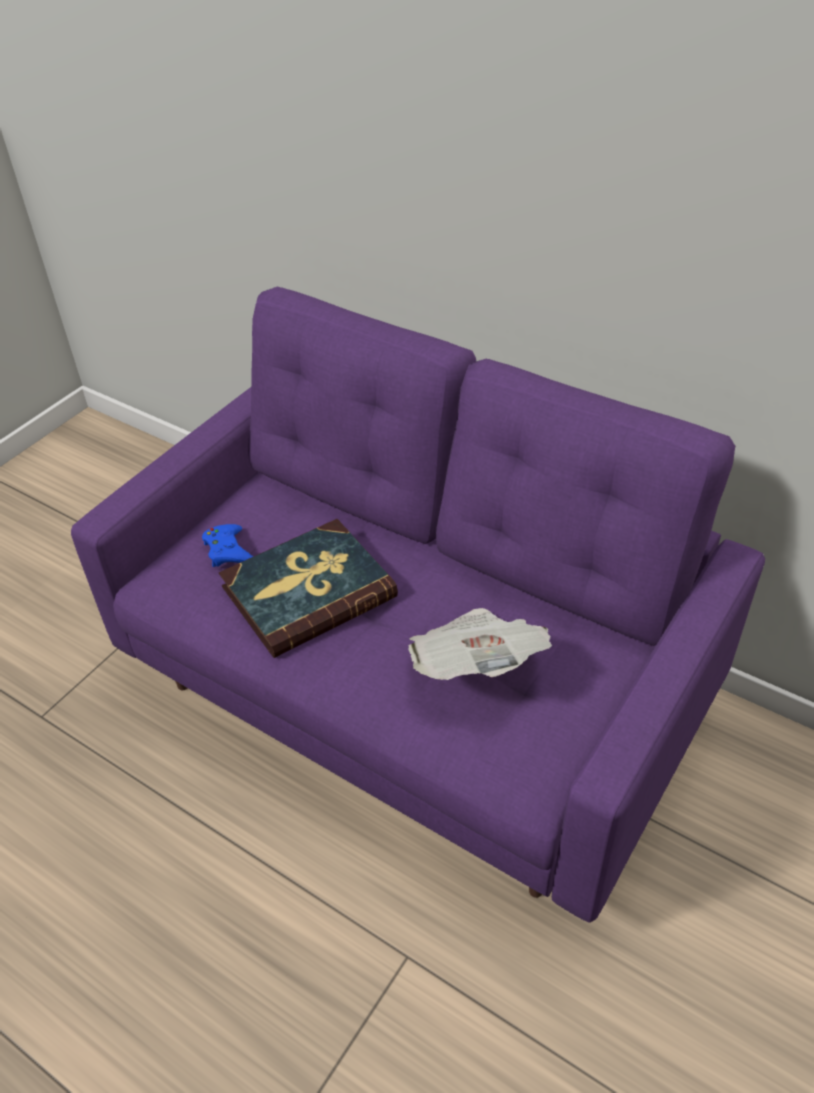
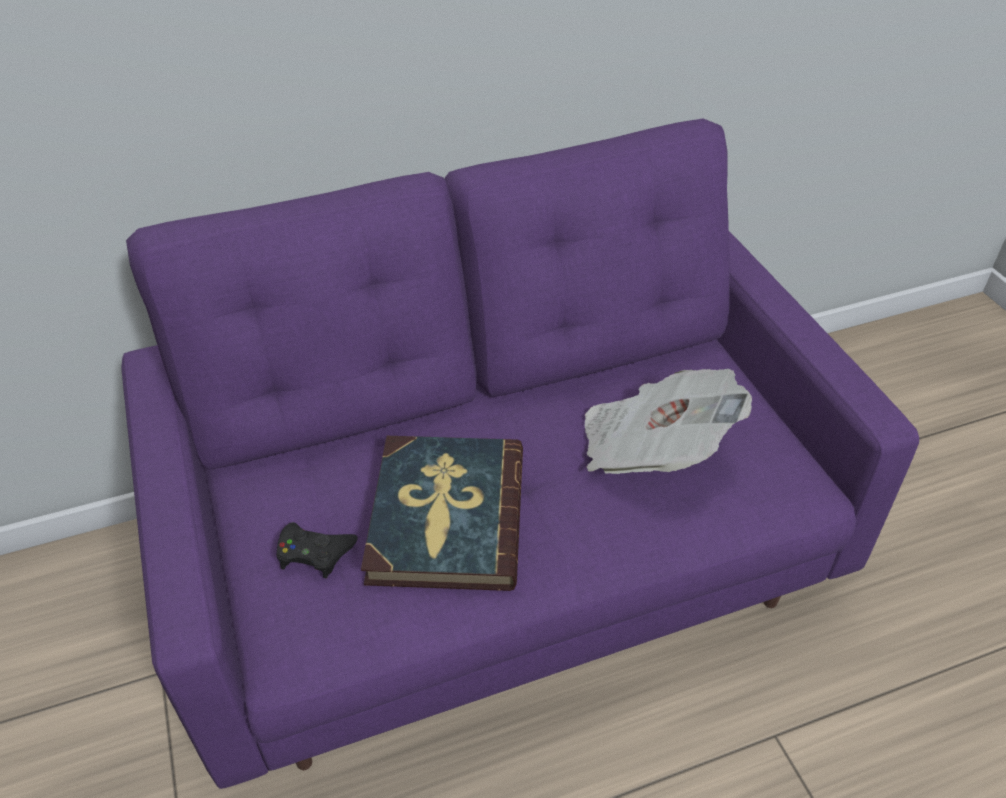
camera: 55 degrees left, 0 degrees up
(228, 550) = (314, 553): blue game controller -> black game controller

